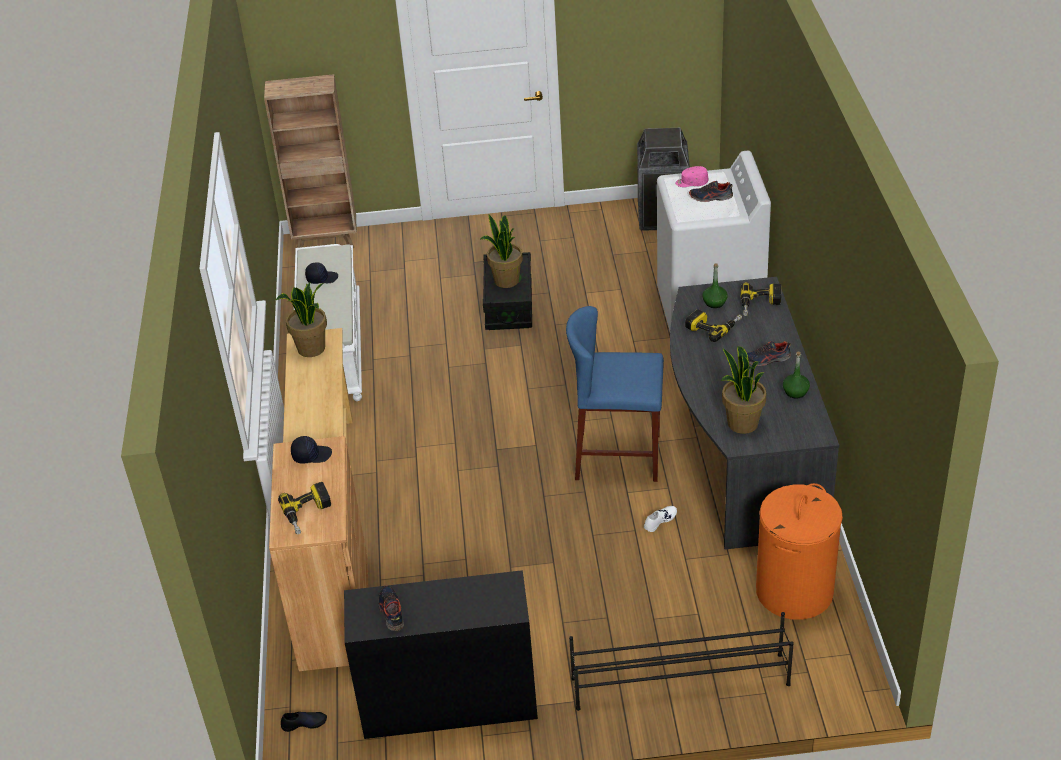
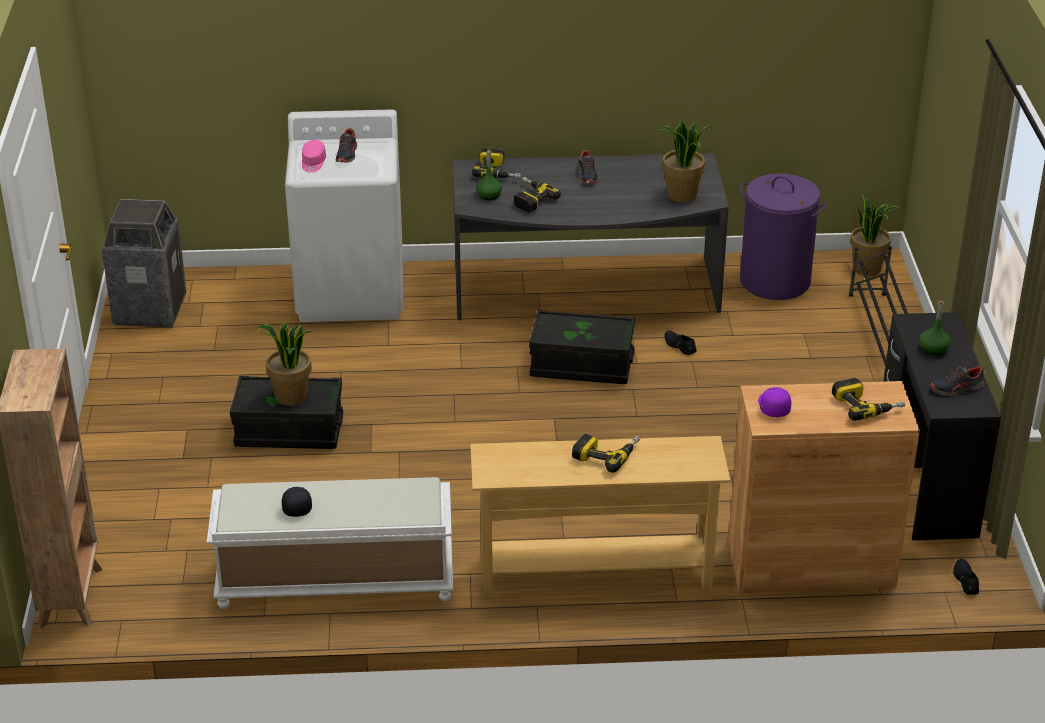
camera: 90 degrees left, 5 degrees down
(311, 349) = (510, 466): potted plant -> potted plant (867, 268)
(311, 455) = (773, 407): black cap -> purple cap
(322, 397) = (606, 454): none -> power drill
(618, 456) = (581, 365): blue stool -> black storage box
(660, 520) = (679, 346): white shoe -> black shoe
(794, 591) = (775, 281): orange laundry basket -> purple laundry basket
(795, 392) = (638, 166): green bottle -> green bottle (933, 349)

